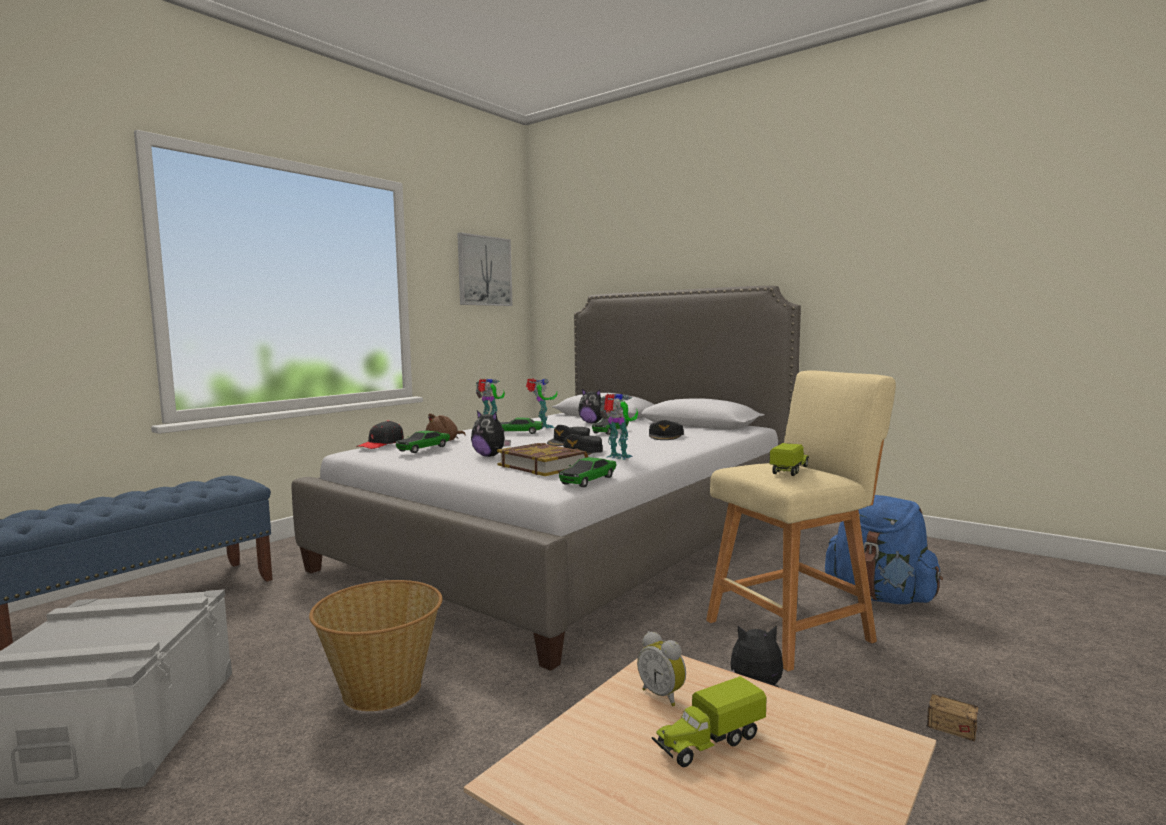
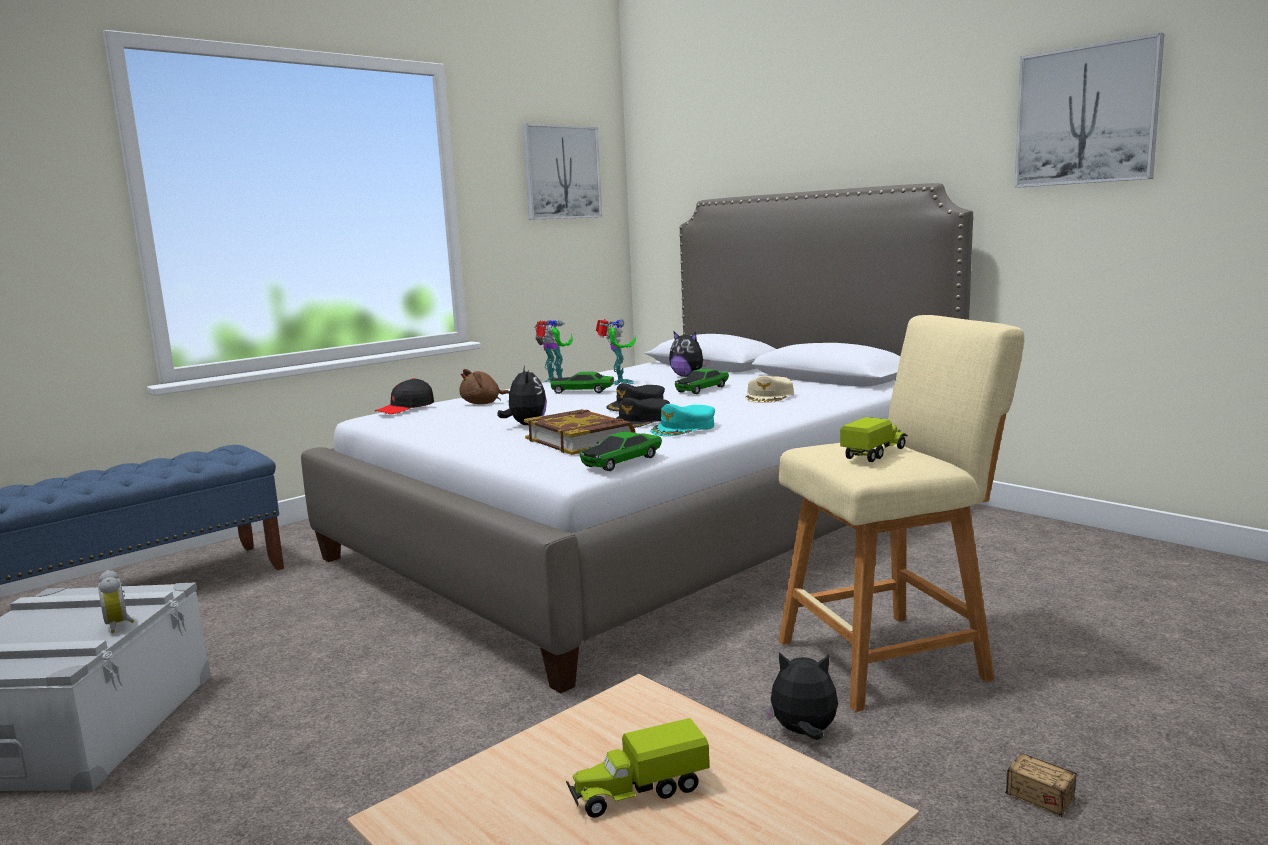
camera: 10 degrees right, 5 degrees up
(382, 688) = (363, 702): basket -> none
(423, 448) = (450, 414): toy car -> none
(490, 456) = (526, 425): plush toy -> plush toy turned 150 degrees counterclockwise
(619, 457) = (684, 428): toy robot -> turquoise cap
(663, 695) = (616, 733): alarm clock -> alarm clock (120, 625)
(666, 436) = (769, 396): black cap -> beige cap
(879, 242) = (1086, 115): none -> picture
(880, 597) = (1031, 620): blue backpack -> none

